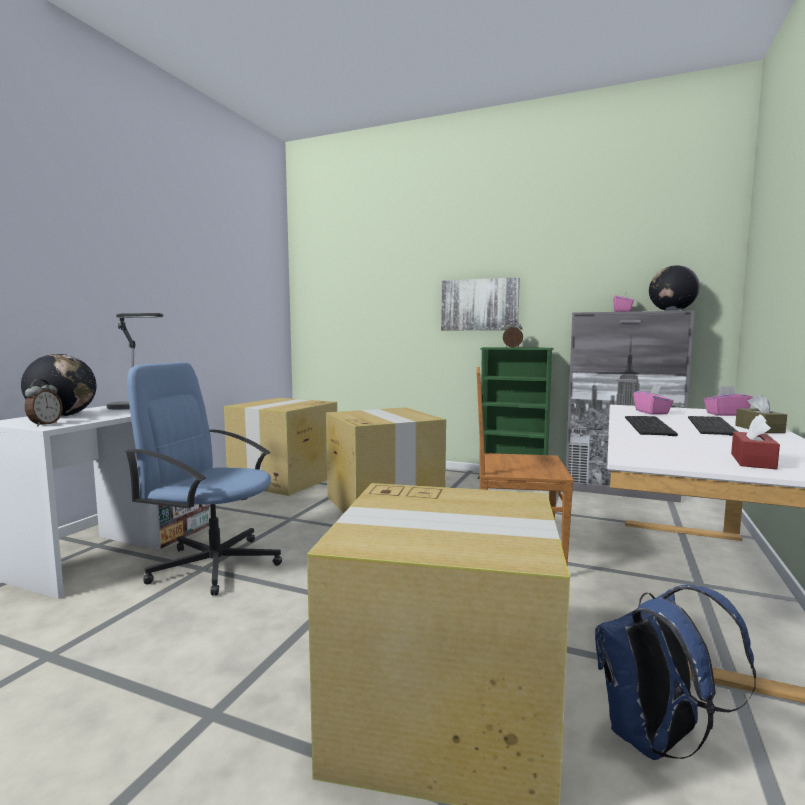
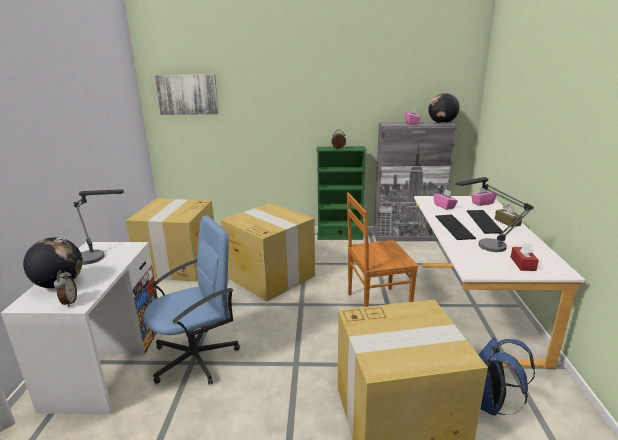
camera: 20 degrees left, 15 degrees up
(214, 564) = (196, 357): blue office chair -> blue office chair turned 150 degrees clockwise
(479, 305) = (310, 114): picture -> picture (187, 94)
(687, 443) = (485, 247): none -> table lamp

